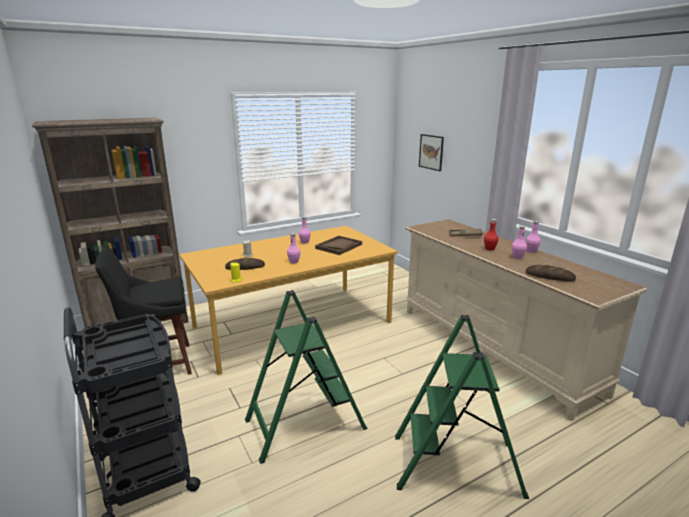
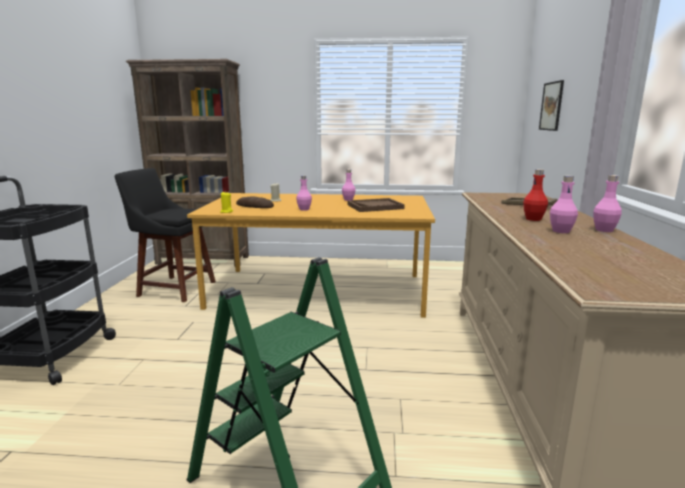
camera: 35 degrees right, 5 degrees down
(303, 423) = (202, 373): green step ladder -> none
(549, 276) = (567, 255): bread -> none

